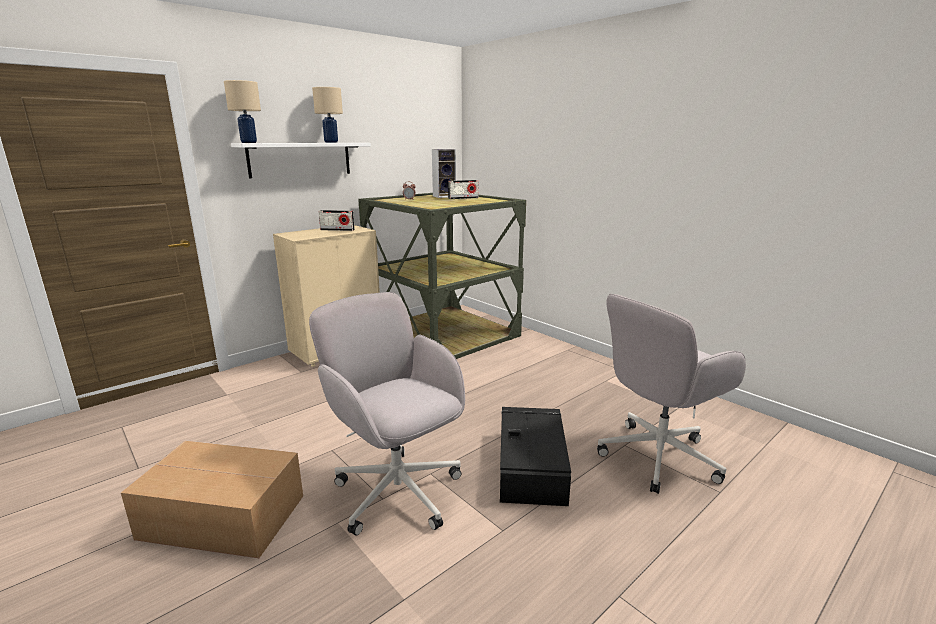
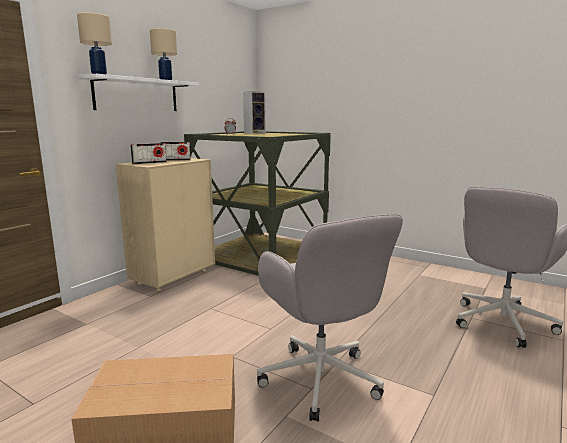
camera: 15 degrees left, 5 degrees down
(397, 491) = (320, 380): grey office chair -> grey office chair turned 150 degrees counterclockwise
(463, 198) = (274, 133): radio -> radio (149, 163)
(531, 464) = (414, 342): black storage box -> none

